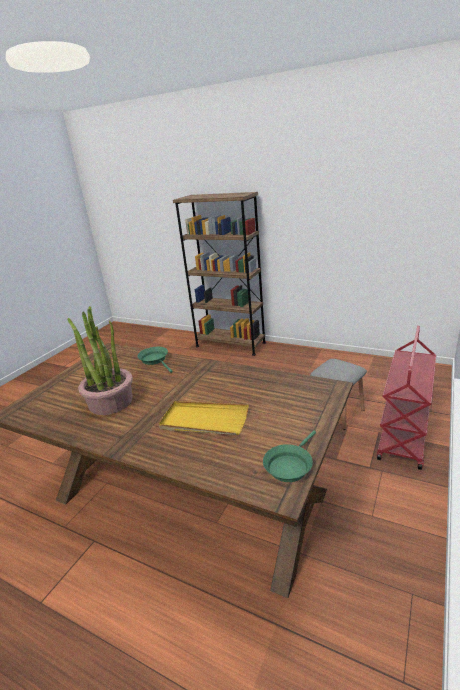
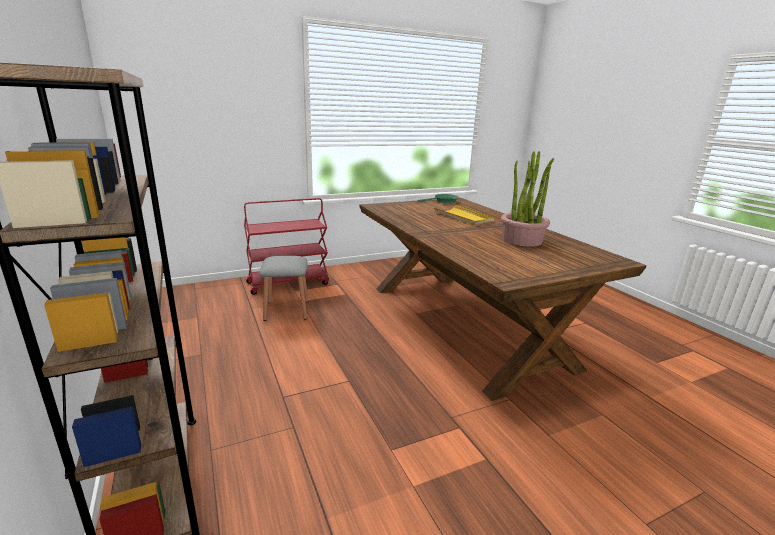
camera: 145 degrees left, 5 degrees down
(155, 360) = (460, 251): green frying pan -> none

